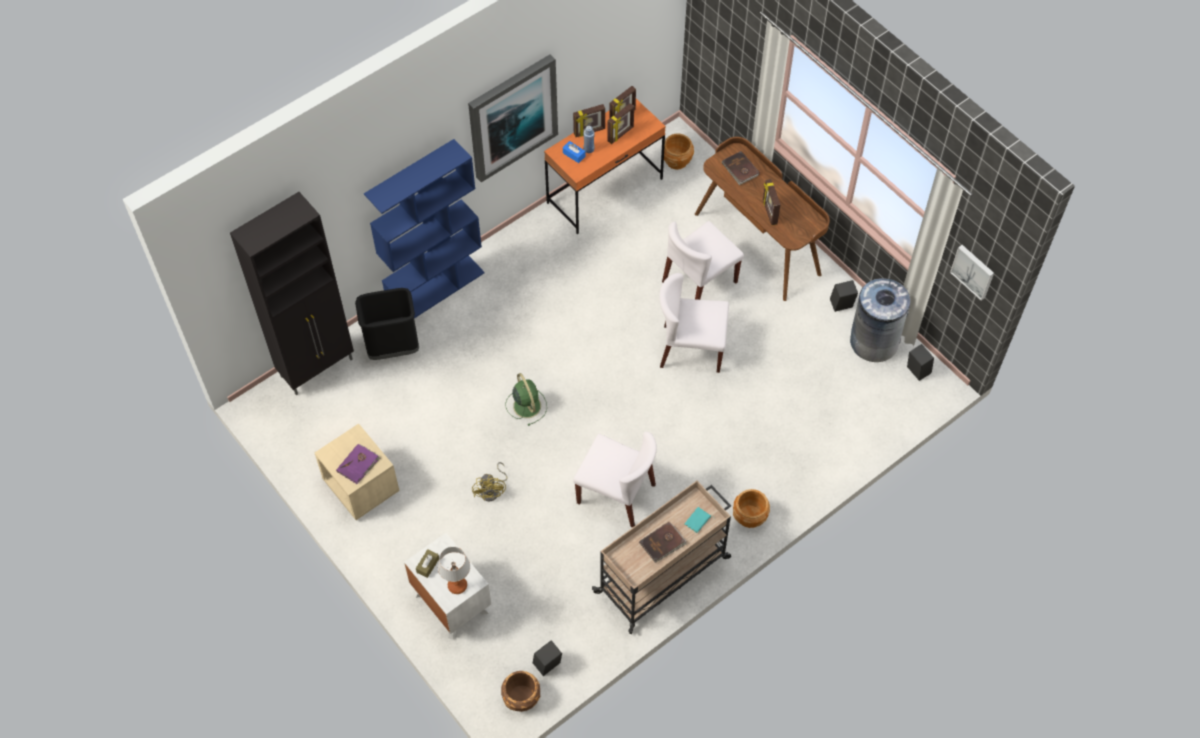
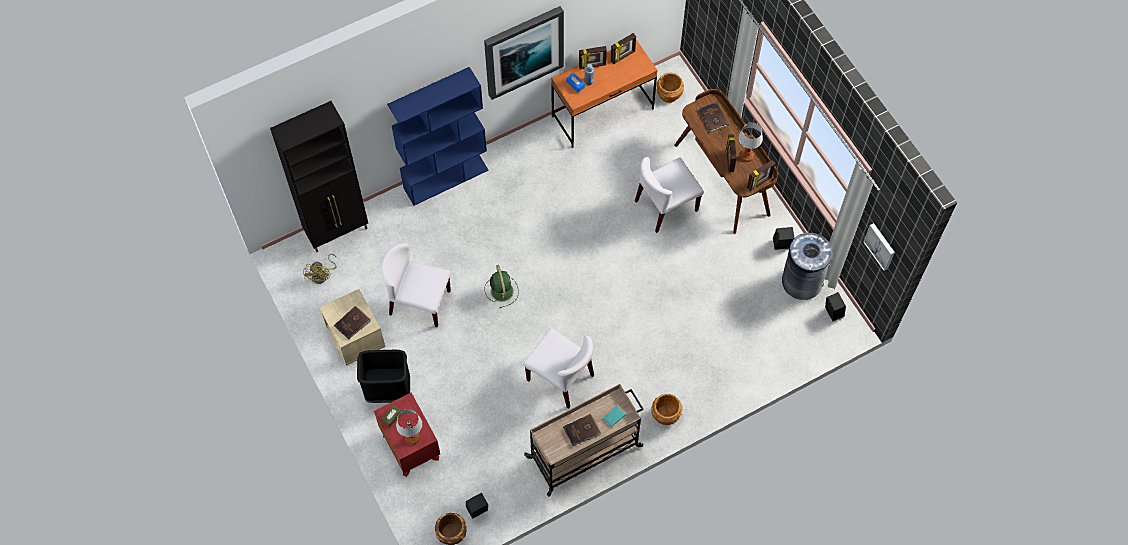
camera: 10 degrees right, 5 degrees up
(358, 465) = (352, 323): purple book -> brown book
(393, 347) = (402, 223): black trash can -> black trash can (388, 391)
(451, 603) = (410, 446): white nightstand -> red nightstand
(492, 490) = (460, 358): yellow fan -> yellow fan (322, 275)
(621, 134) = (618, 72): picture frame -> picture frame (759, 183)
(691, 349) = (647, 263): white chair -> white chair (419, 302)
(788, 205) = (746, 156): none -> table lamp

